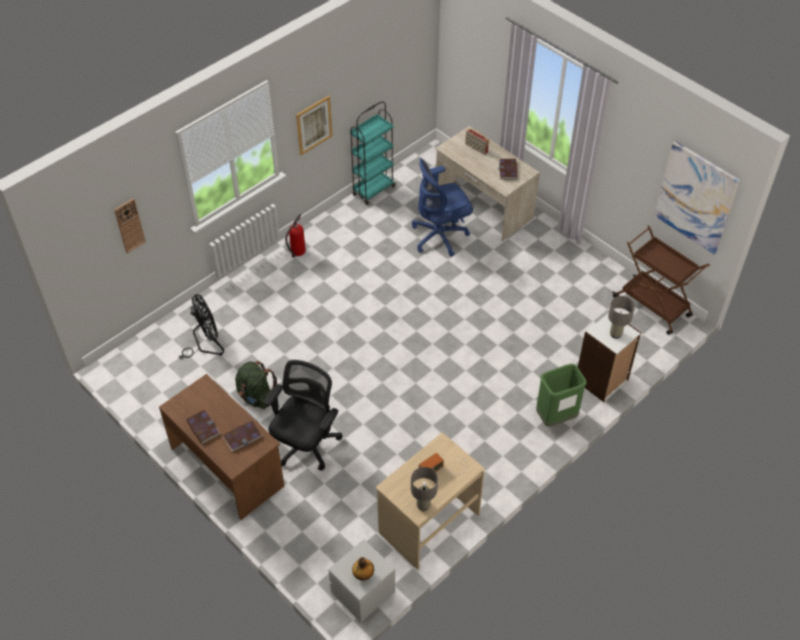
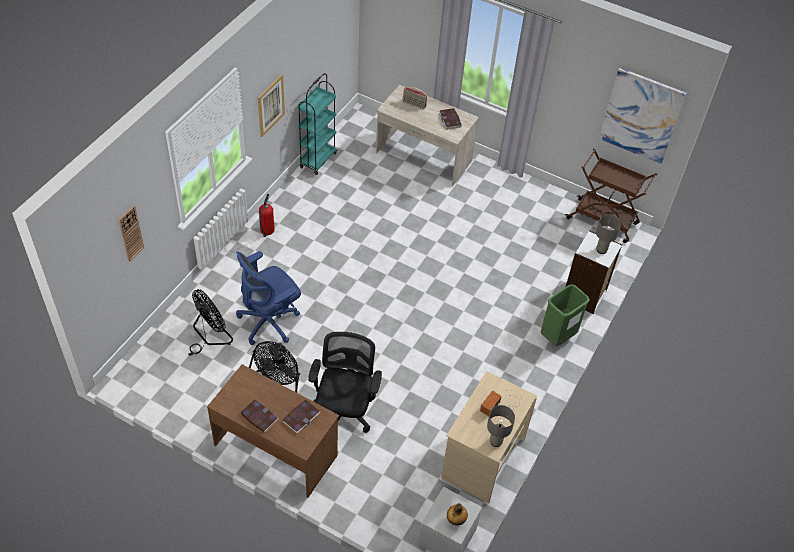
camera: 20 degrees left, 0 degrees up
(256, 396) = (278, 376): green backpack -> black fan
(442, 234) = (396, 190): blue office chair -> blue office chair (270, 319)

